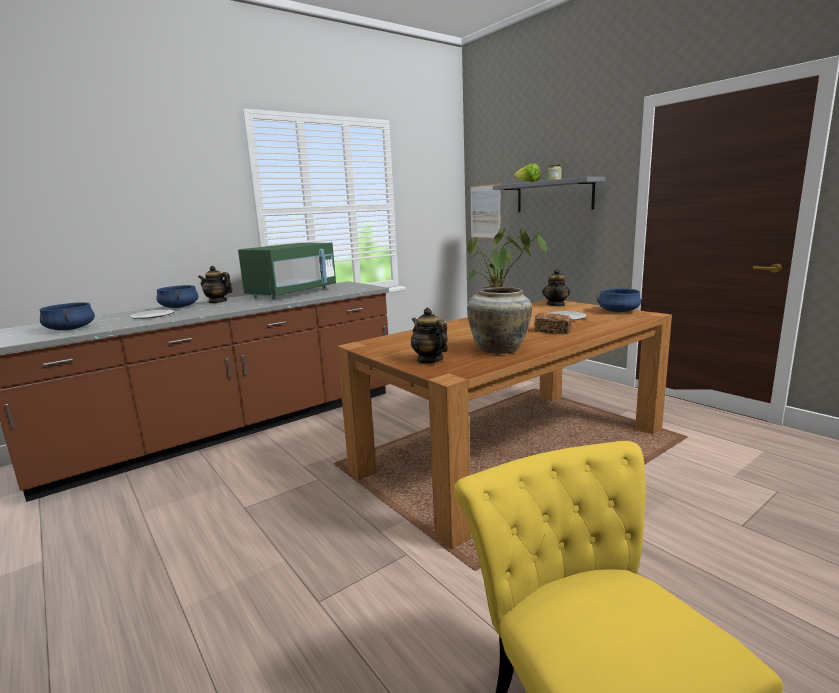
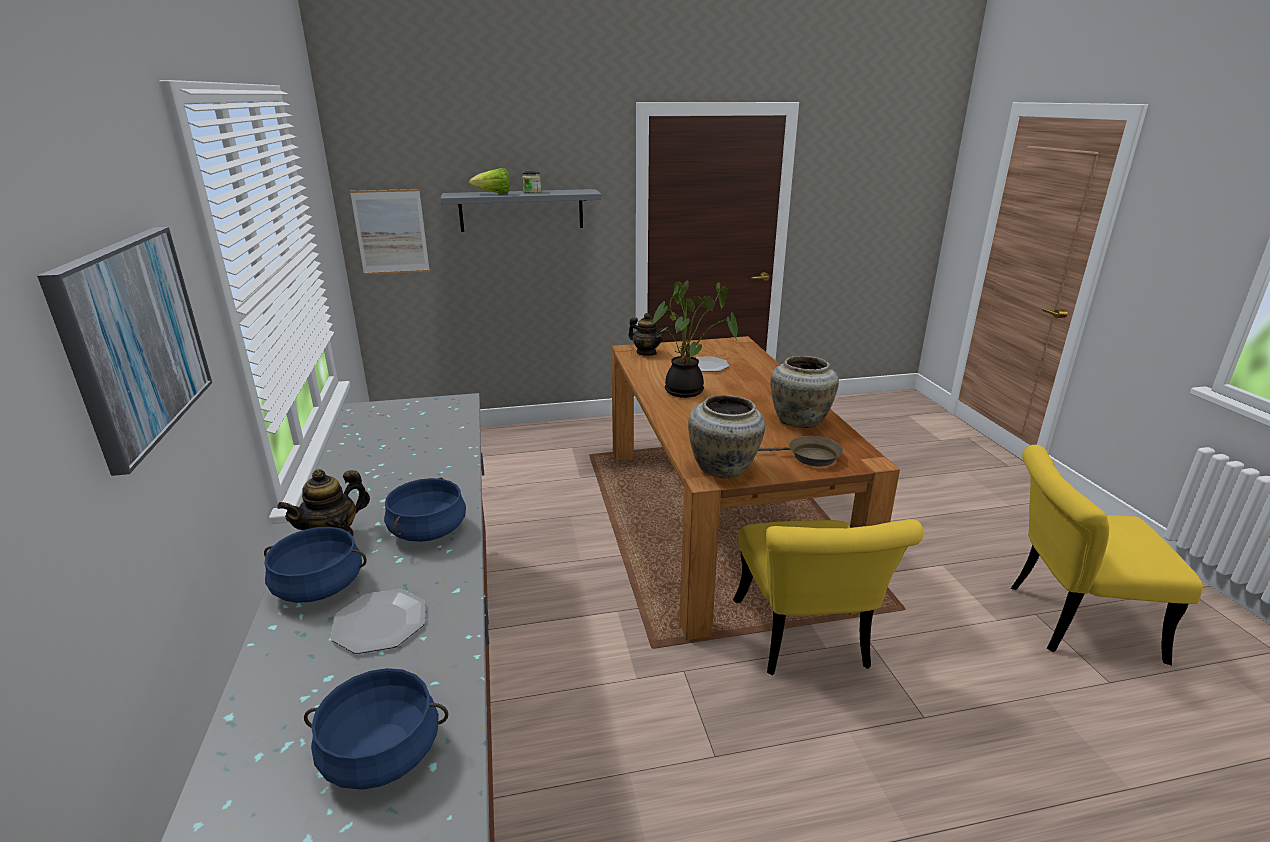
camera: 65 degrees left, 10 degrees up
(163, 194) = (134, 340): none -> picture
(293, 293) = (382, 459): green microwave -> none
(378, 346) = (724, 469): none -> beige vase
(381, 520) = (804, 642): none -> yellow chair
(429, 360) = (809, 457): teapot -> brown frying pan
(552, 331) = (756, 385): bread -> none
(618, 311) = (711, 344): blue cooking pot -> blue cooking pot (427, 530)

